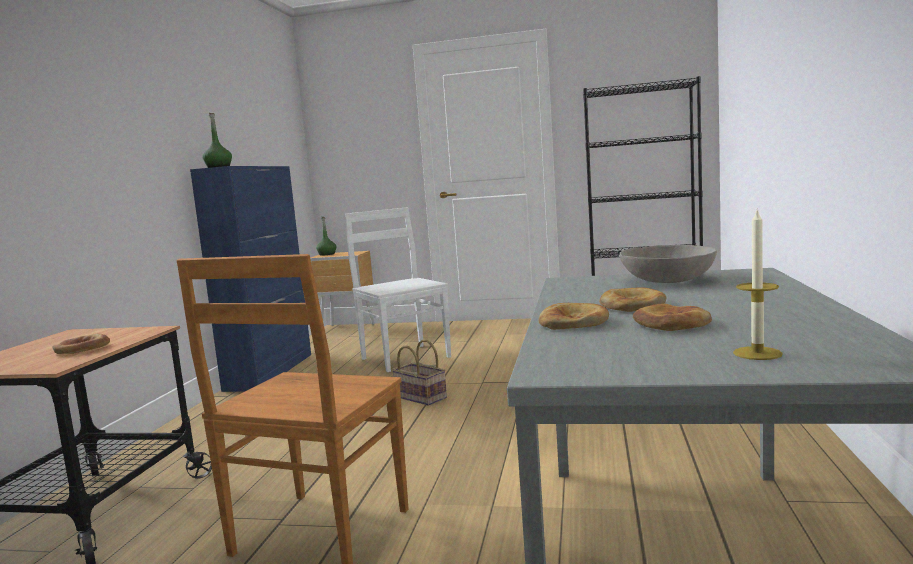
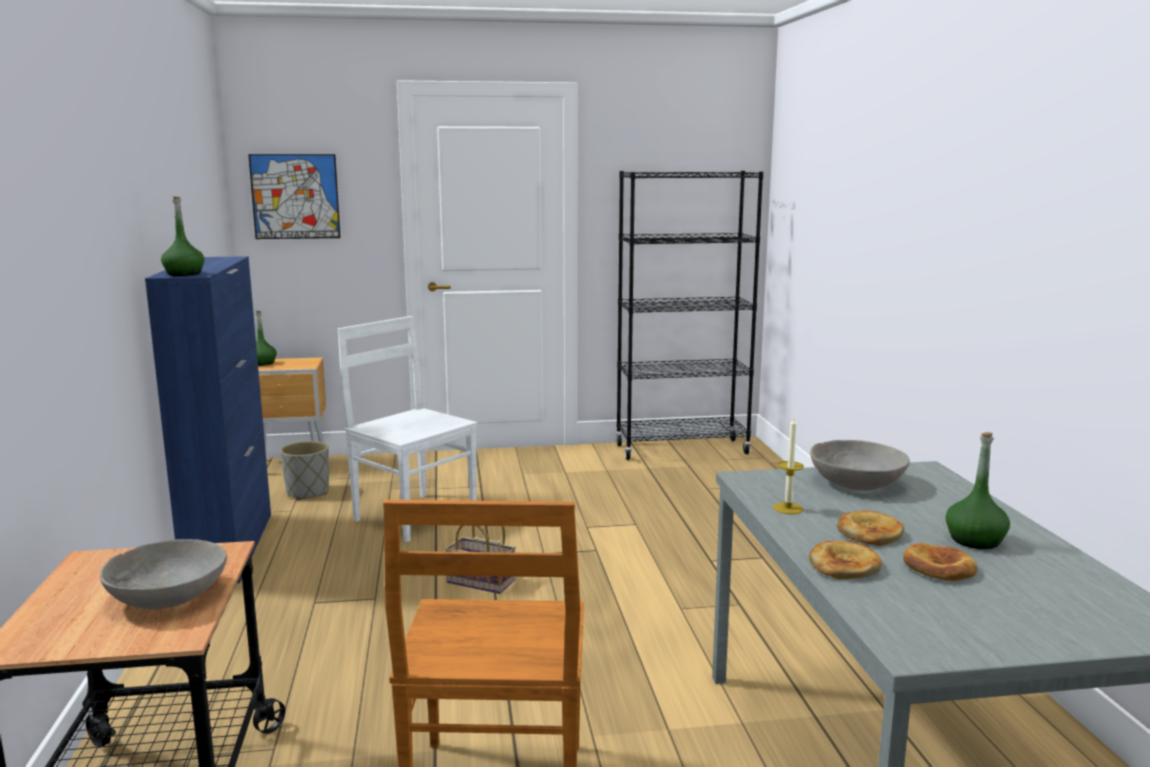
camera: 20 degrees left, 5 degrees up
(82, 349) = (167, 597): bread -> grey bowl
(345, 343) = (307, 492): none -> grey planter
(348, 135) = (295, 196): none -> picture
(739, 308) = (974, 540): none -> green bottle
(757, 353) = (1053, 615): candle -> candle (788, 508)

